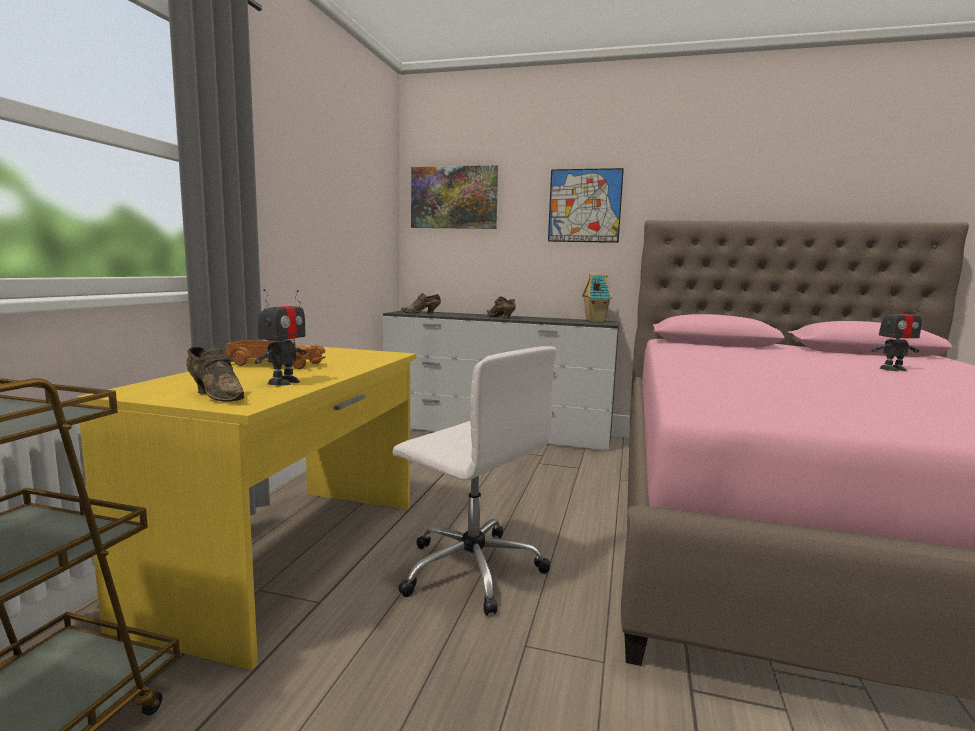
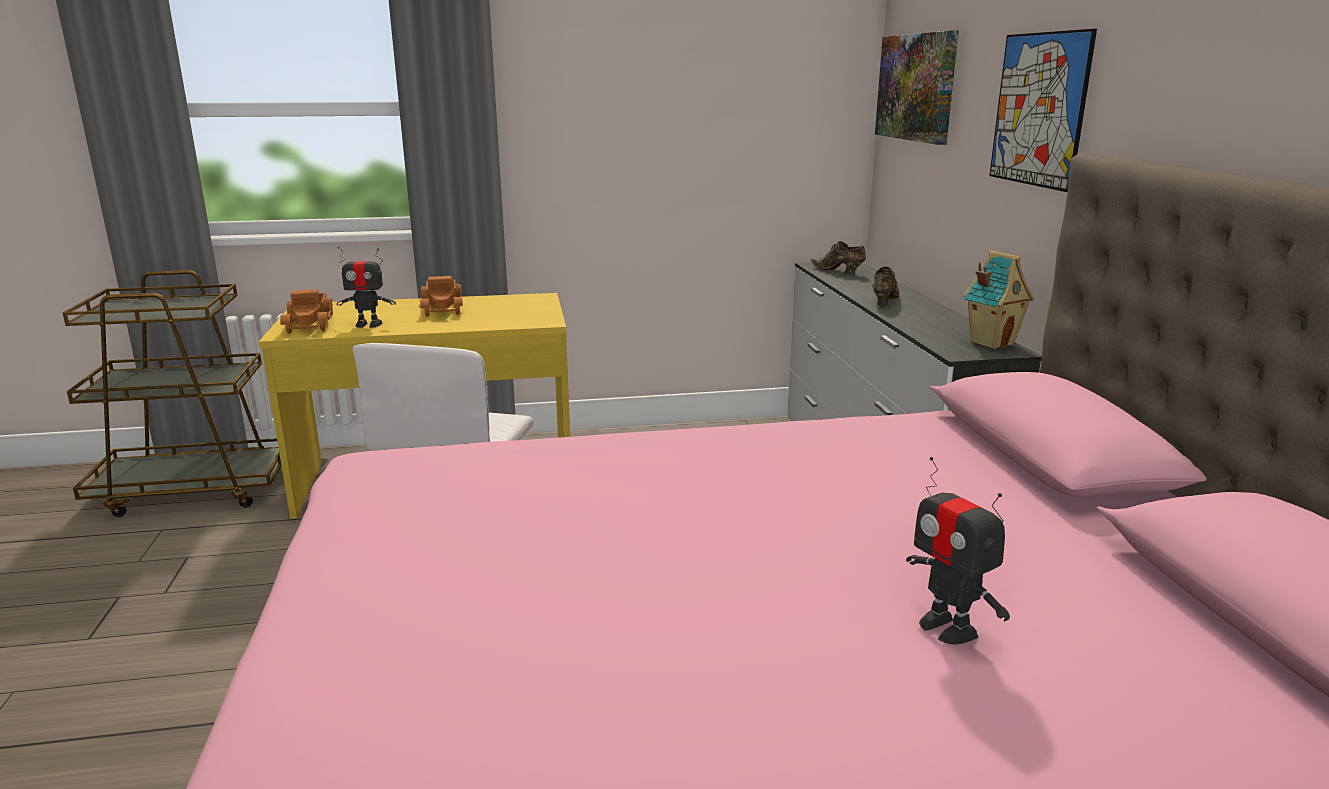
camera: 65 degrees right, 10 degrees up
(216, 395) = (310, 323): brown shoe -> toy truck

